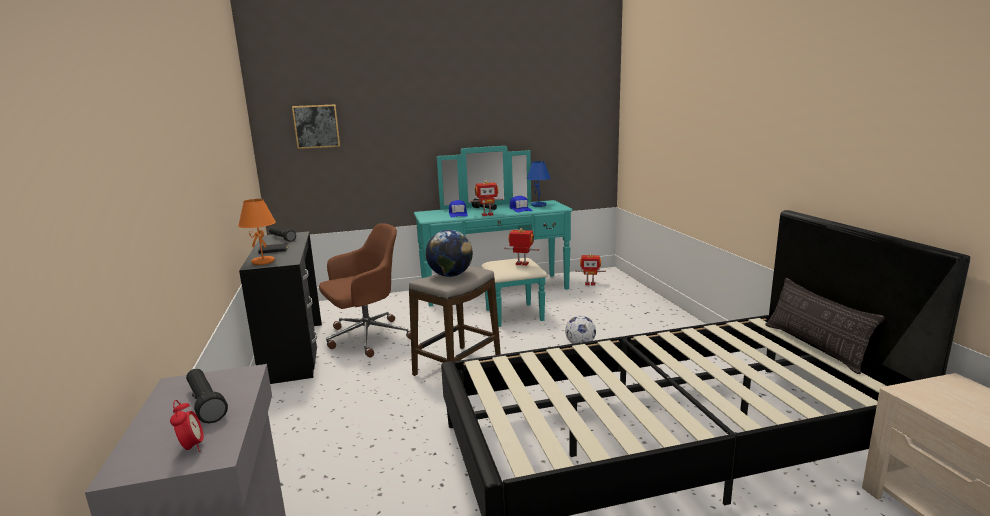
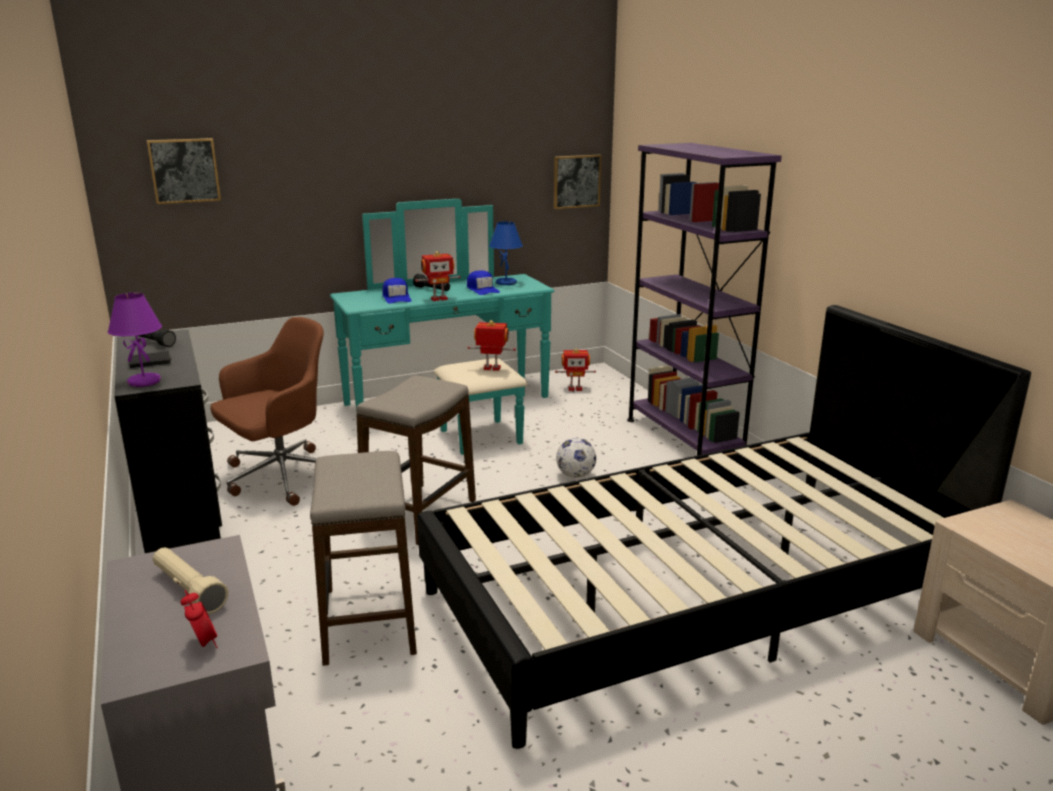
camera: 10 degrees left, 5 degrees up
(205, 403) = (188, 590): black flashlight -> beige flashlight
(264, 262) = (145, 381): orange table lamp -> purple table lamp
(401, 445) = (369, 620): none -> stool
(450, 275) = (411, 393): globe -> none
(592, 133) = (576, 181): none -> picture
(669, 321) = (683, 438): none -> purple bookcase
(814, 346) = (863, 472): pillow -> none

